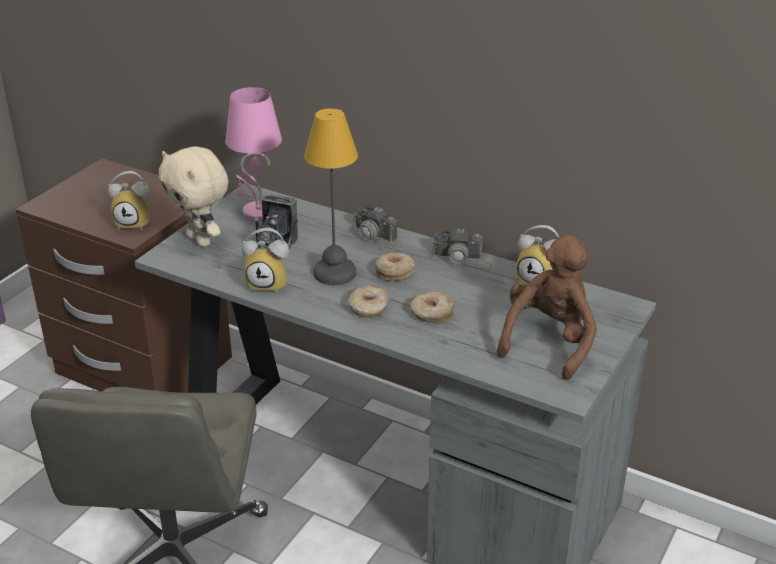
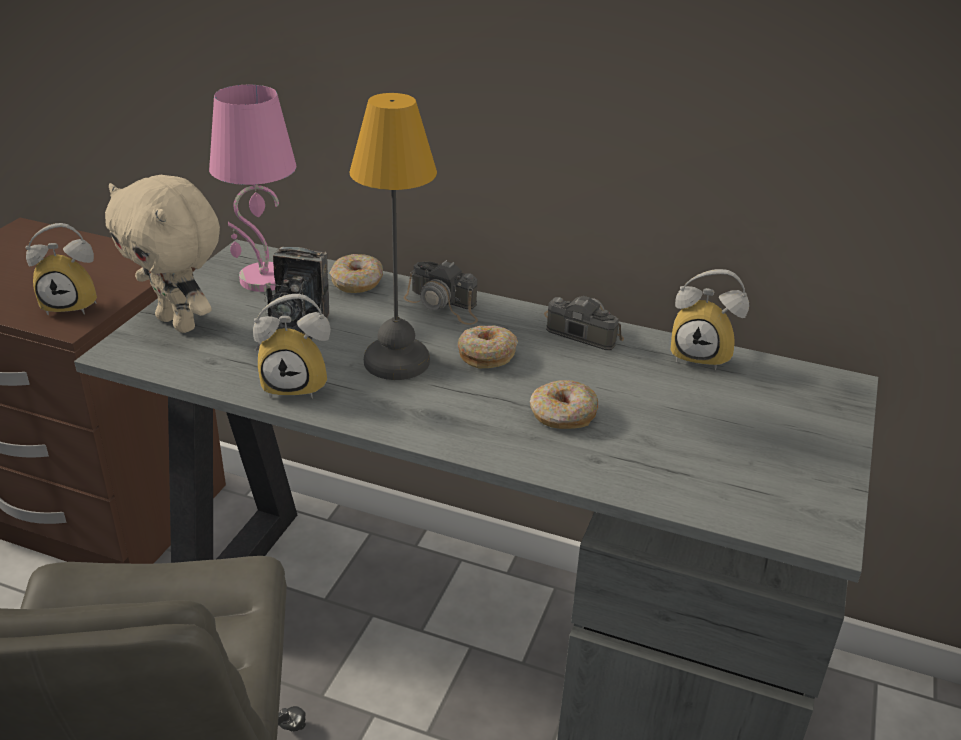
camera: 10 degrees left, 0 degrees up
(369, 308) = (463, 412): donut -> donut (357, 282)
(461, 259) = (579, 330): camera -> camera turned 150 degrees counterclockwise
(549, 342) = (755, 448): brown plush toy -> none

